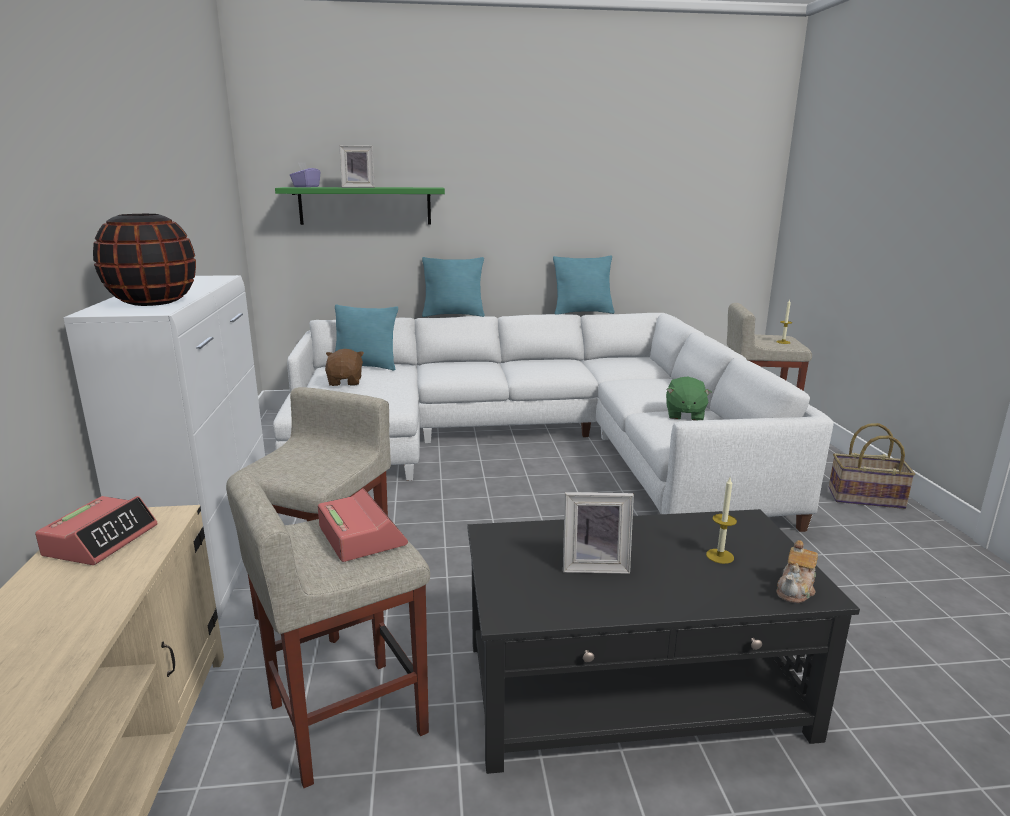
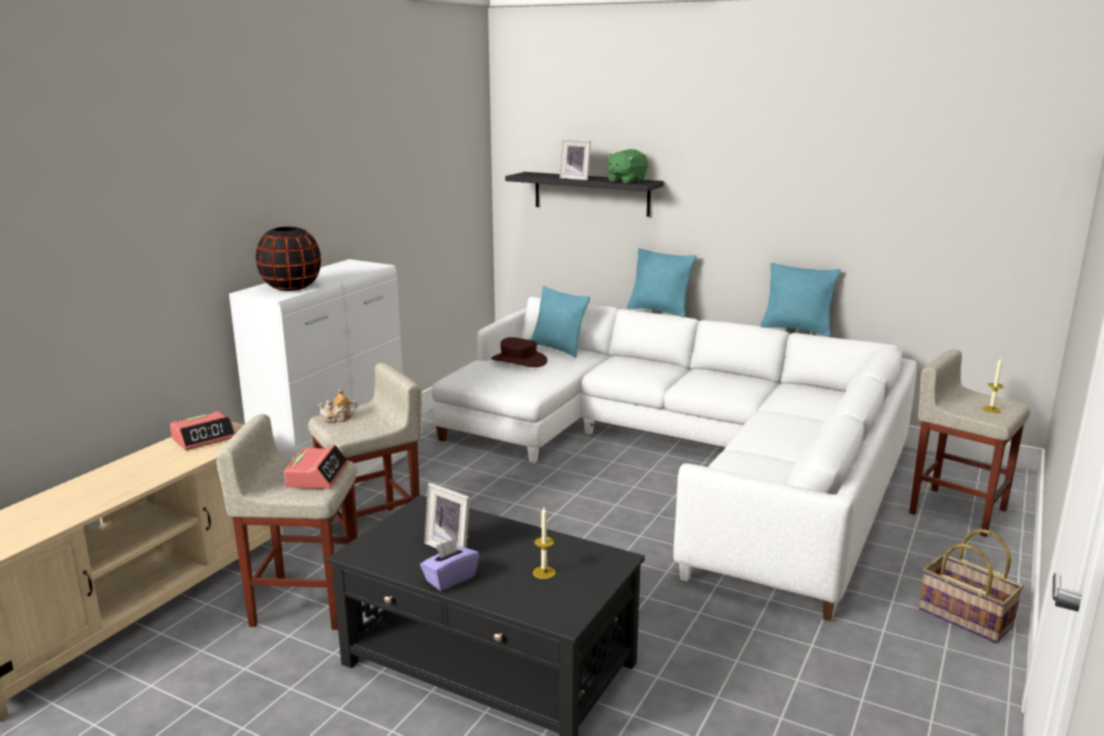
camera: 35 degrees right, 0 degrees up
(306, 187) = (537, 174): purple tissue box -> purple tissue box (450, 579)
(345, 382) = (519, 360): brown plush toy -> brown hat
(365, 206) = (591, 193): green shelf -> black shelf
(684, 415) = (768, 463): green plush toy -> green plush toy (626, 180)
(796, 590) = (552, 612): teapot -> teapot (338, 419)

